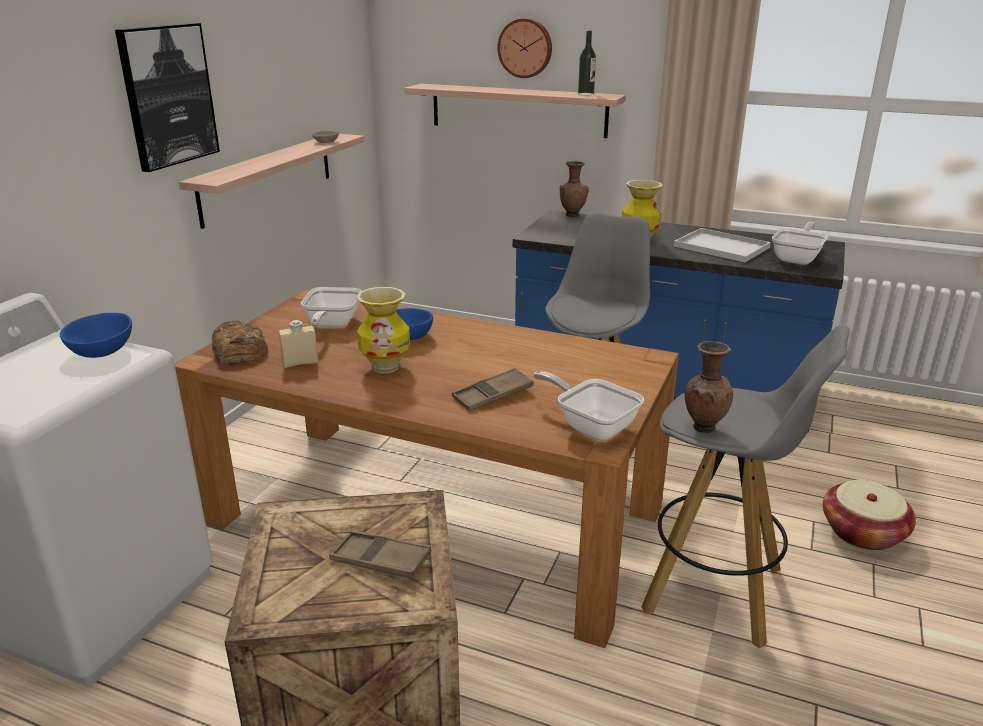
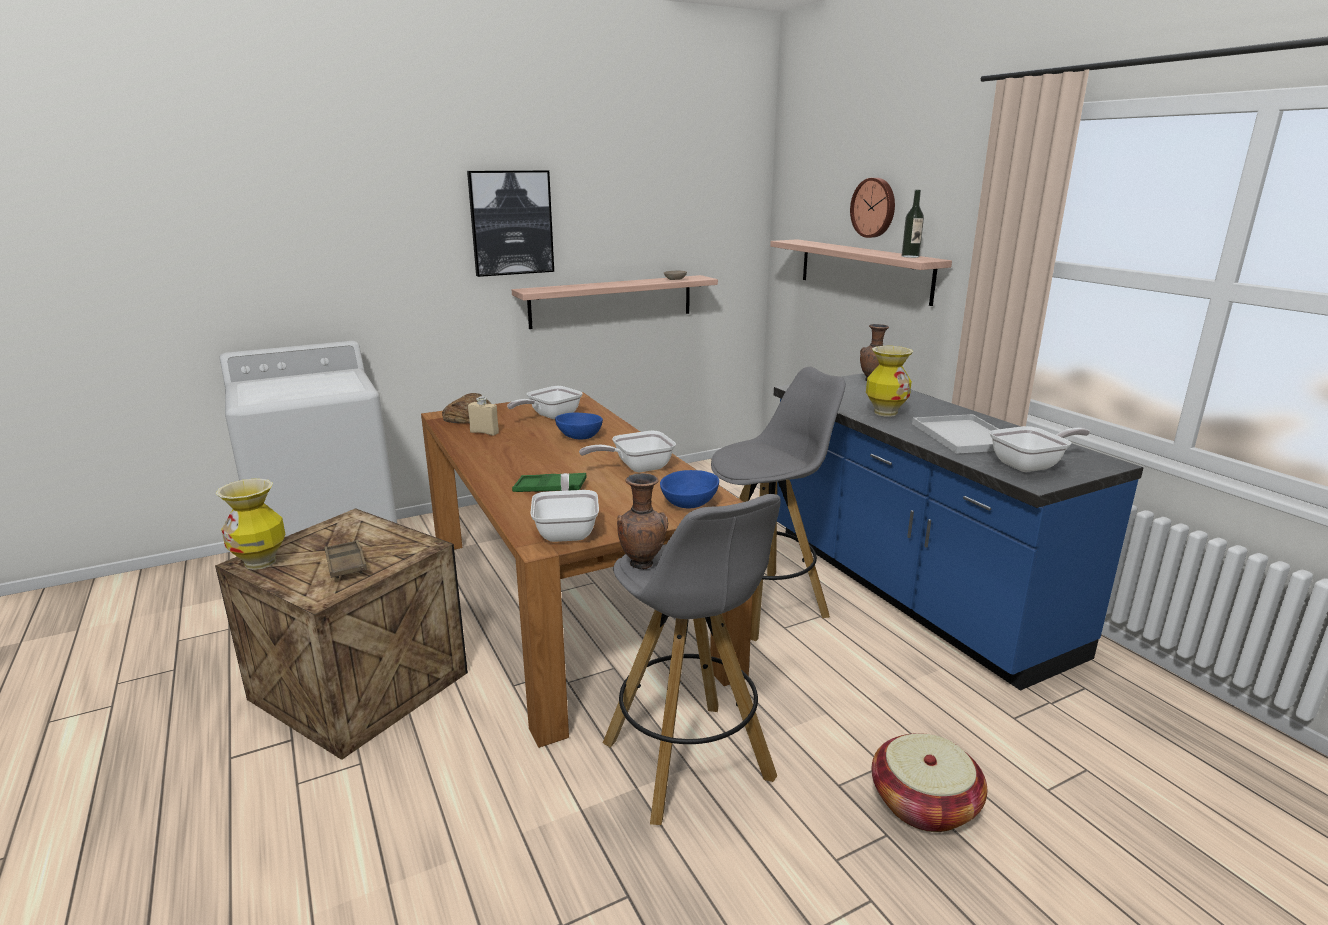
camera: 40 degrees right, 5 degrees down
(102, 351) = (347, 383): blue bowl -> blue bowl (689, 503)
(386, 367) = (525, 450): vase -> vase (261, 562)
(493, 395) = (550, 488): brown tray -> green tray
(521, 349) = (636, 467): none -> frying pan

